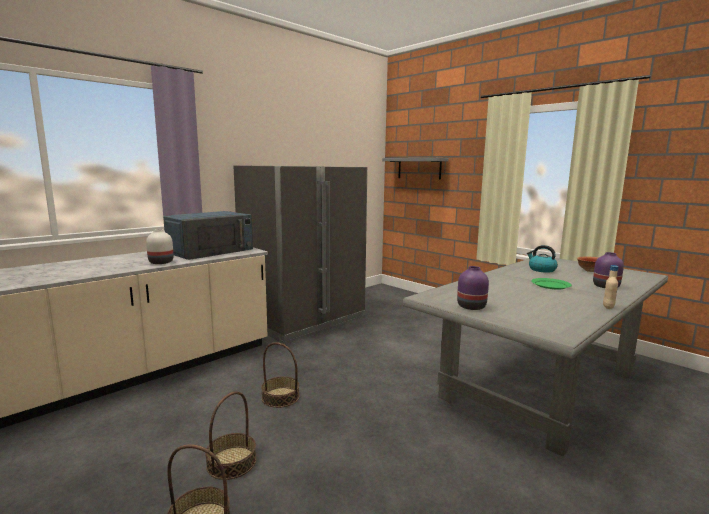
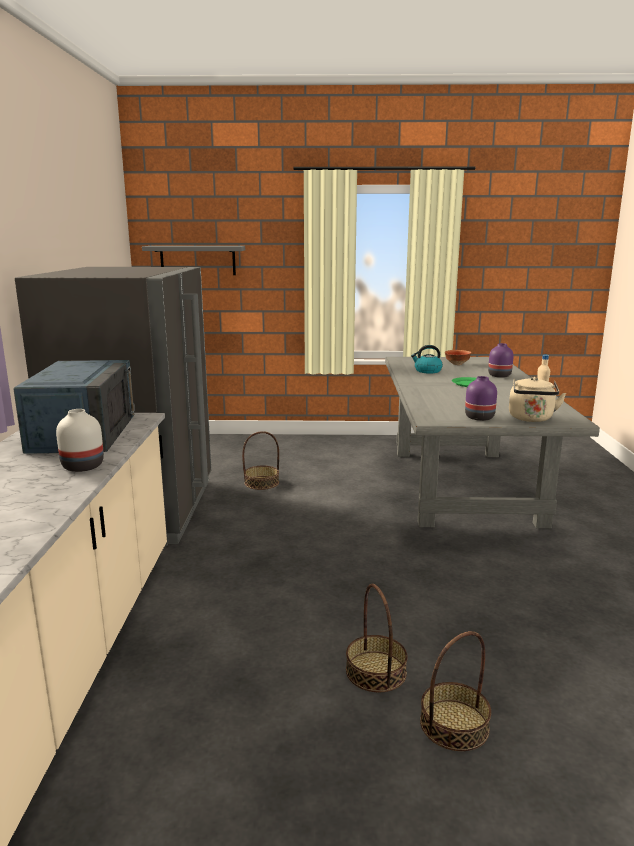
camera: 45 degrees left, 5 degrees up
(280, 397) = (296, 596): basket -> basket (261, 483)
(517, 321) = (531, 419): none -> beige kettle

